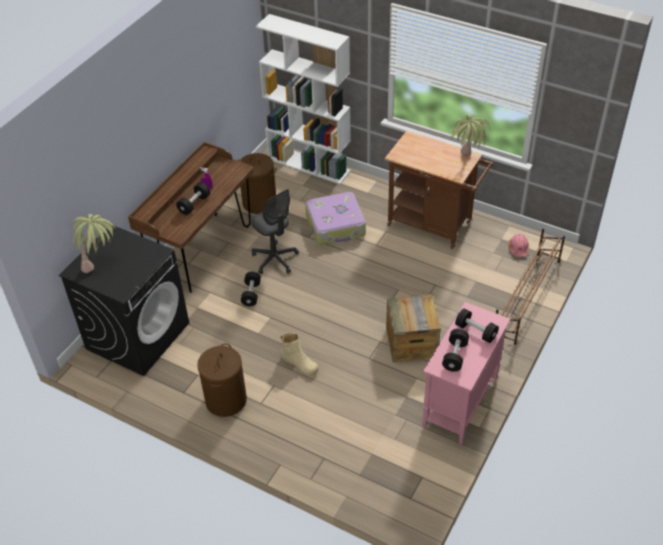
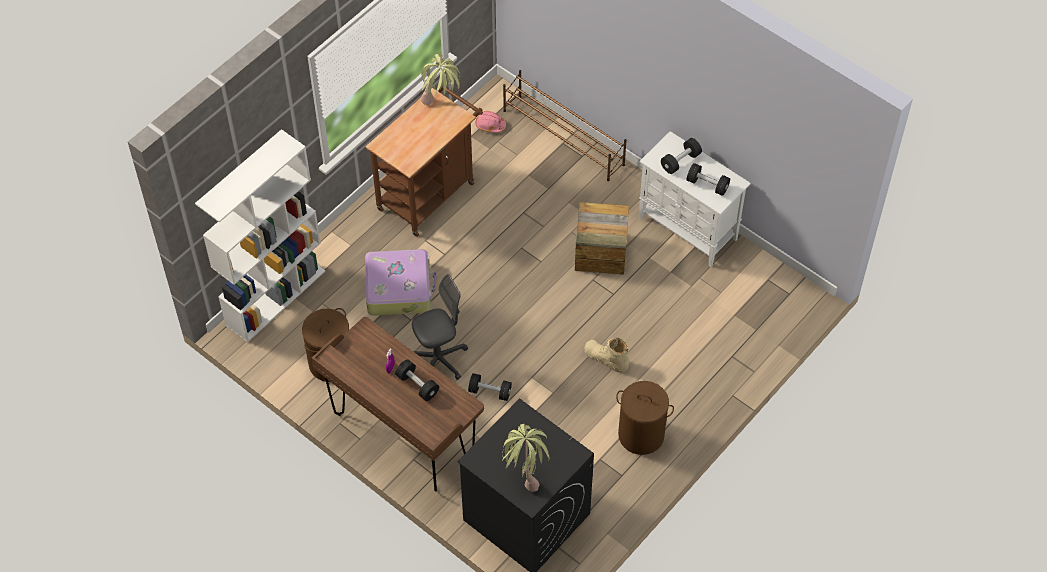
camera: 80 degrees left, 10 degrees up
(299, 363) = (606, 358): beige boot -> beige boot turned 105 degrees counterclockwise
(460, 403) = (688, 229): pink cabinet -> white cabinet

